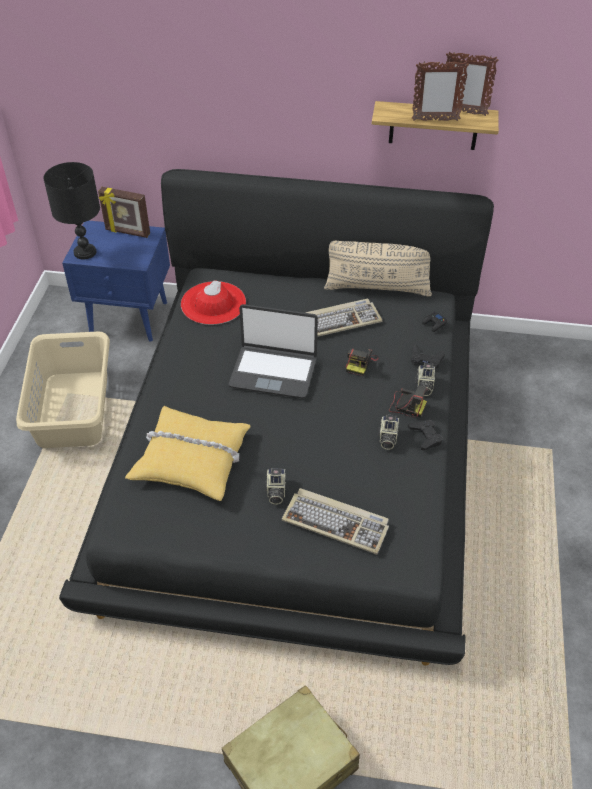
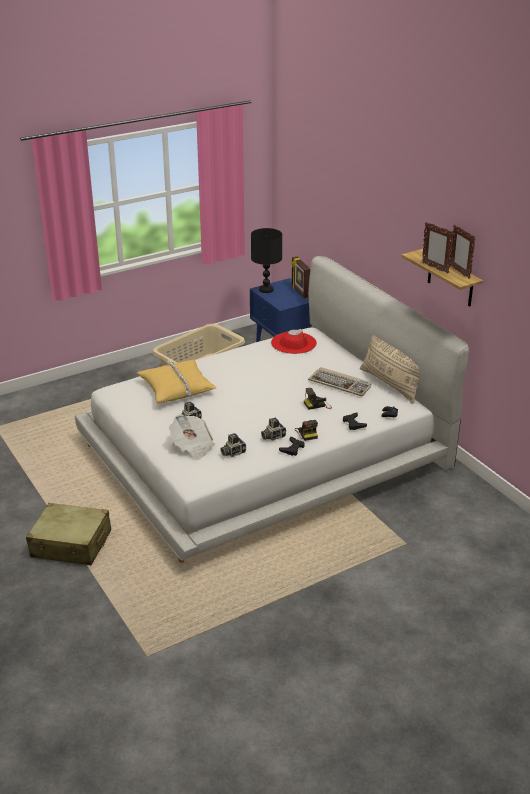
camera: 50 degrees right, 15 degrees down
(273, 372) = (269, 382): laptop -> none
(295, 456) = (264, 452): black bed -> white bed
(337, 522) = (192, 446): keyboard -> newspaper
(424, 386) = (332, 432): camera -> camera (232, 452)

